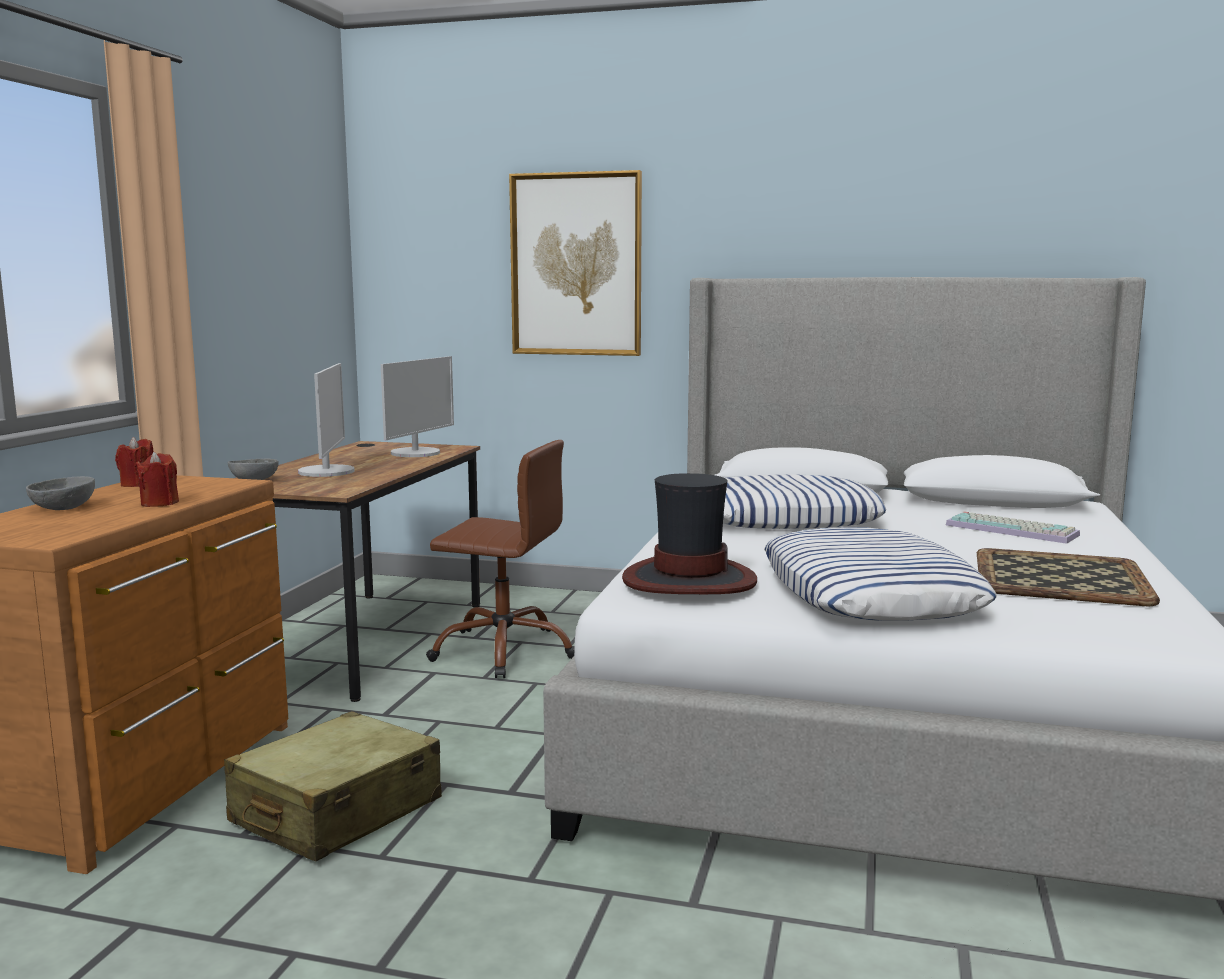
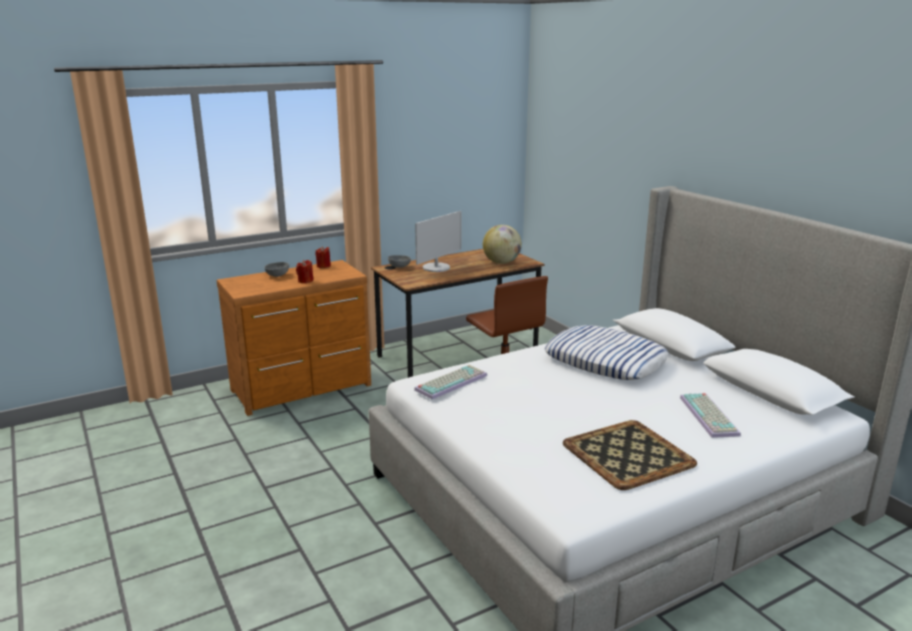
camera: 45 degrees right, 10 degrees up
(336, 812) = (333, 428): beige suitcase -> none
(416, 453) = (501, 262): monitor -> globe
(576, 265) = (616, 162): picture -> none
(688, 580) = (451, 382): hat -> keyboard
(870, 593) = (511, 421): pillow -> none

